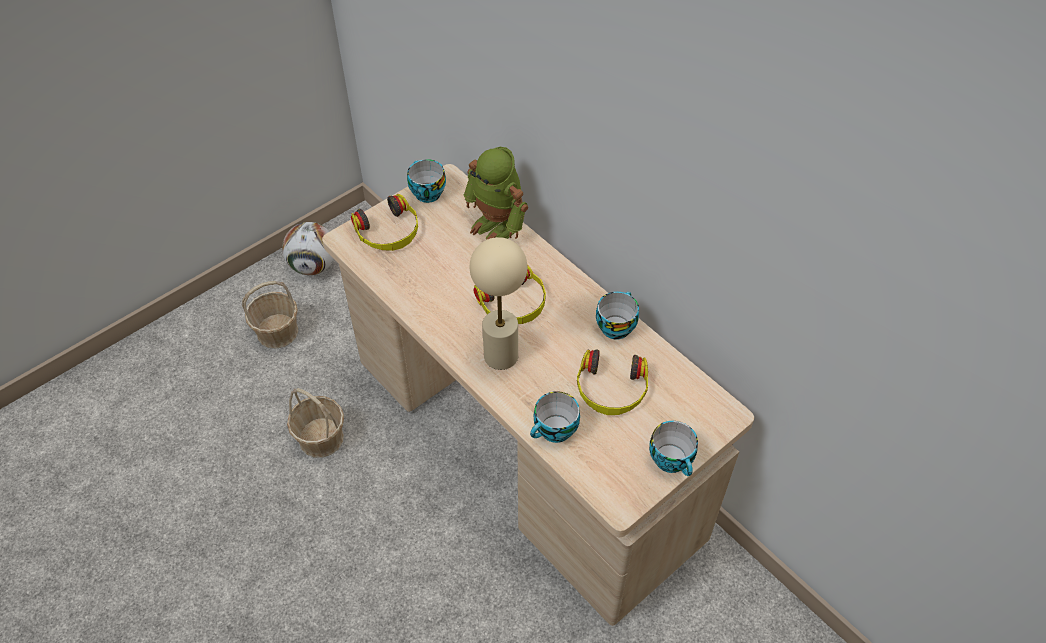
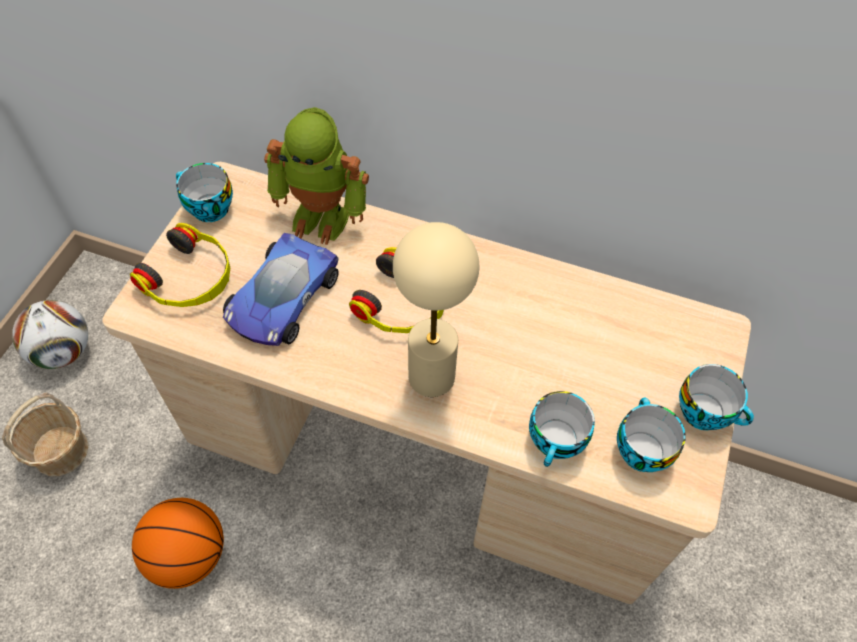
camera: 30 degrees left, 5 degrees up
(321, 438) = (188, 555): basket -> basketball
(437, 268) = (282, 299): none -> toy car
(611, 389) = (583, 358): headphones -> none
(615, 326) = (536, 279): cup -> cup (639, 448)

